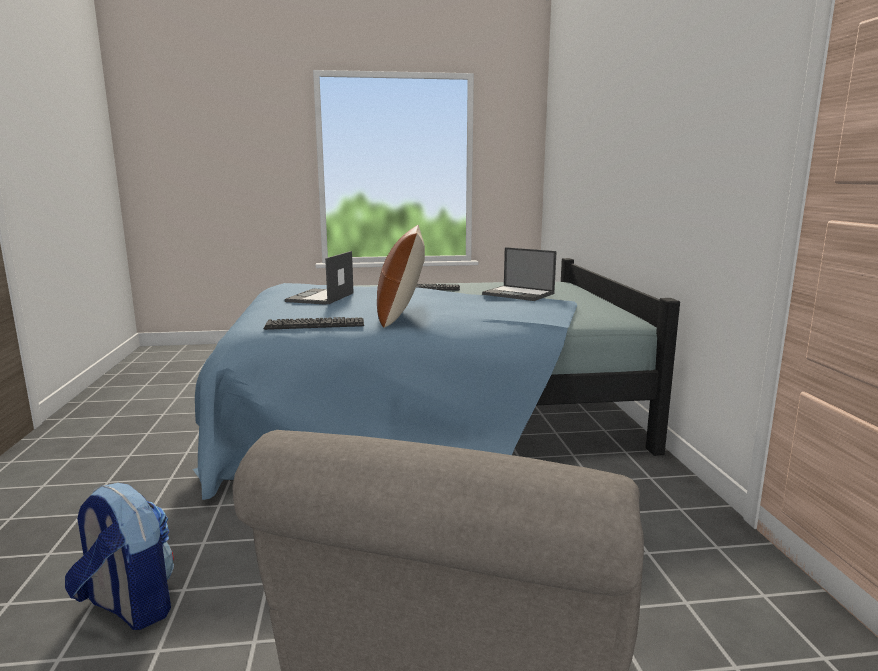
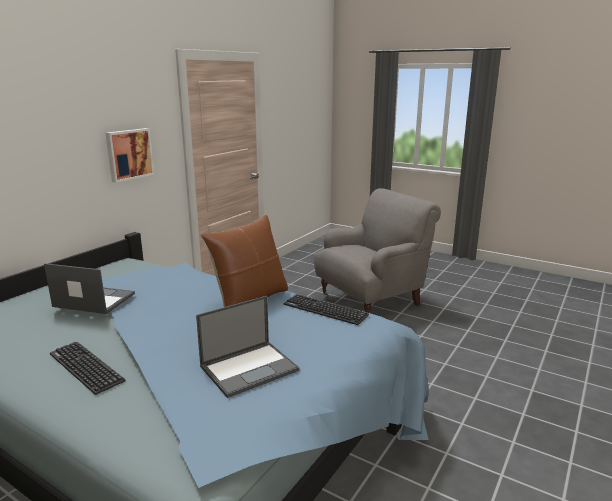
camera: 140 degrees left, 5 degrees up
(129, 606) = (470, 365): backpack -> none
(519, 294) = (93, 300): laptop -> laptop turned 60 degrees counterclockwise
(709, 181) = (129, 154): none -> picture

